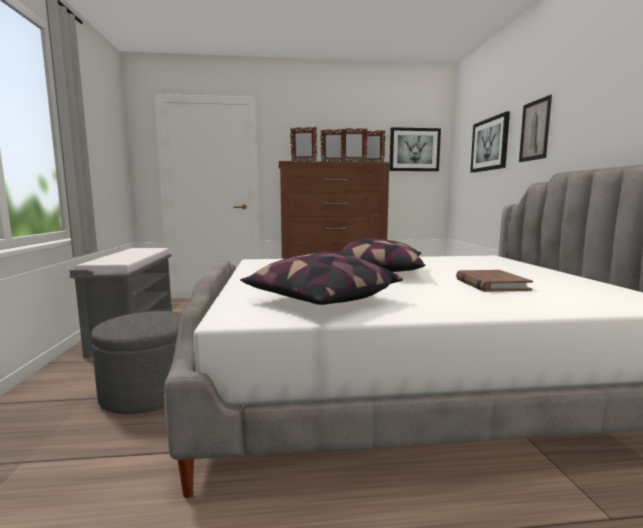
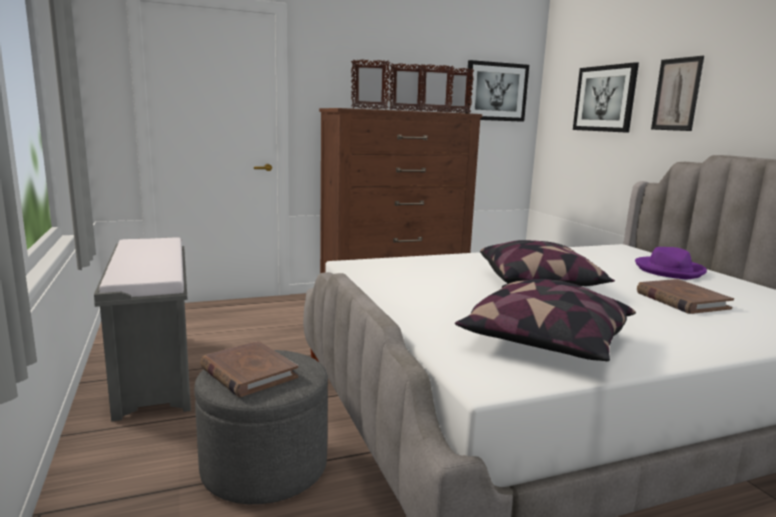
camera: 15 degrees left, 5 degrees up
(133, 320) = (248, 373): none -> brown book
(511, 269) = (669, 270): none -> purple hat

